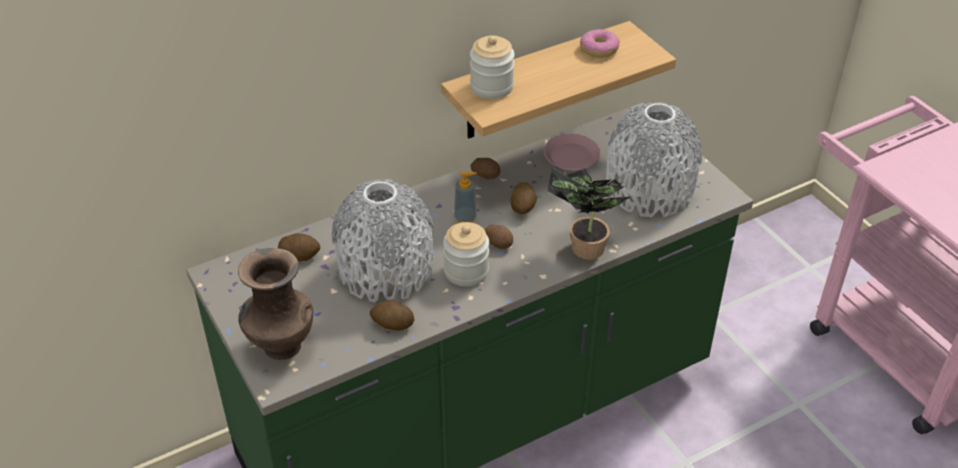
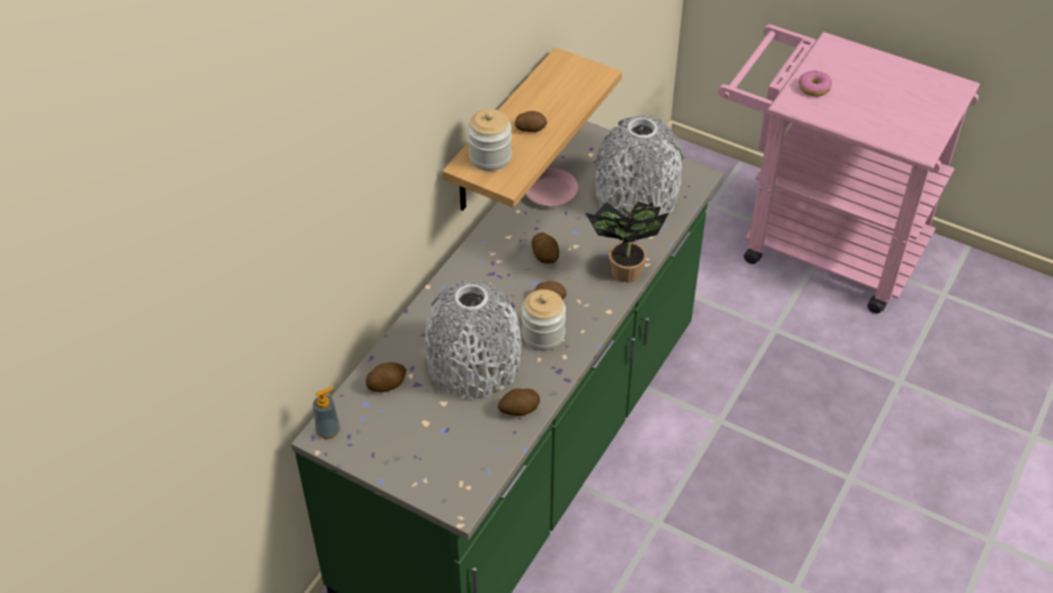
camera: 30 degrees left, 5 degrees up
(280, 347) = (439, 474): brown vase -> none
(465, 217) = (504, 286): soap dispenser -> soap dispenser (328, 431)
(486, 174) = (490, 238): potato -> potato (530, 128)
(599, 49) = (552, 85): donut -> donut (814, 88)

